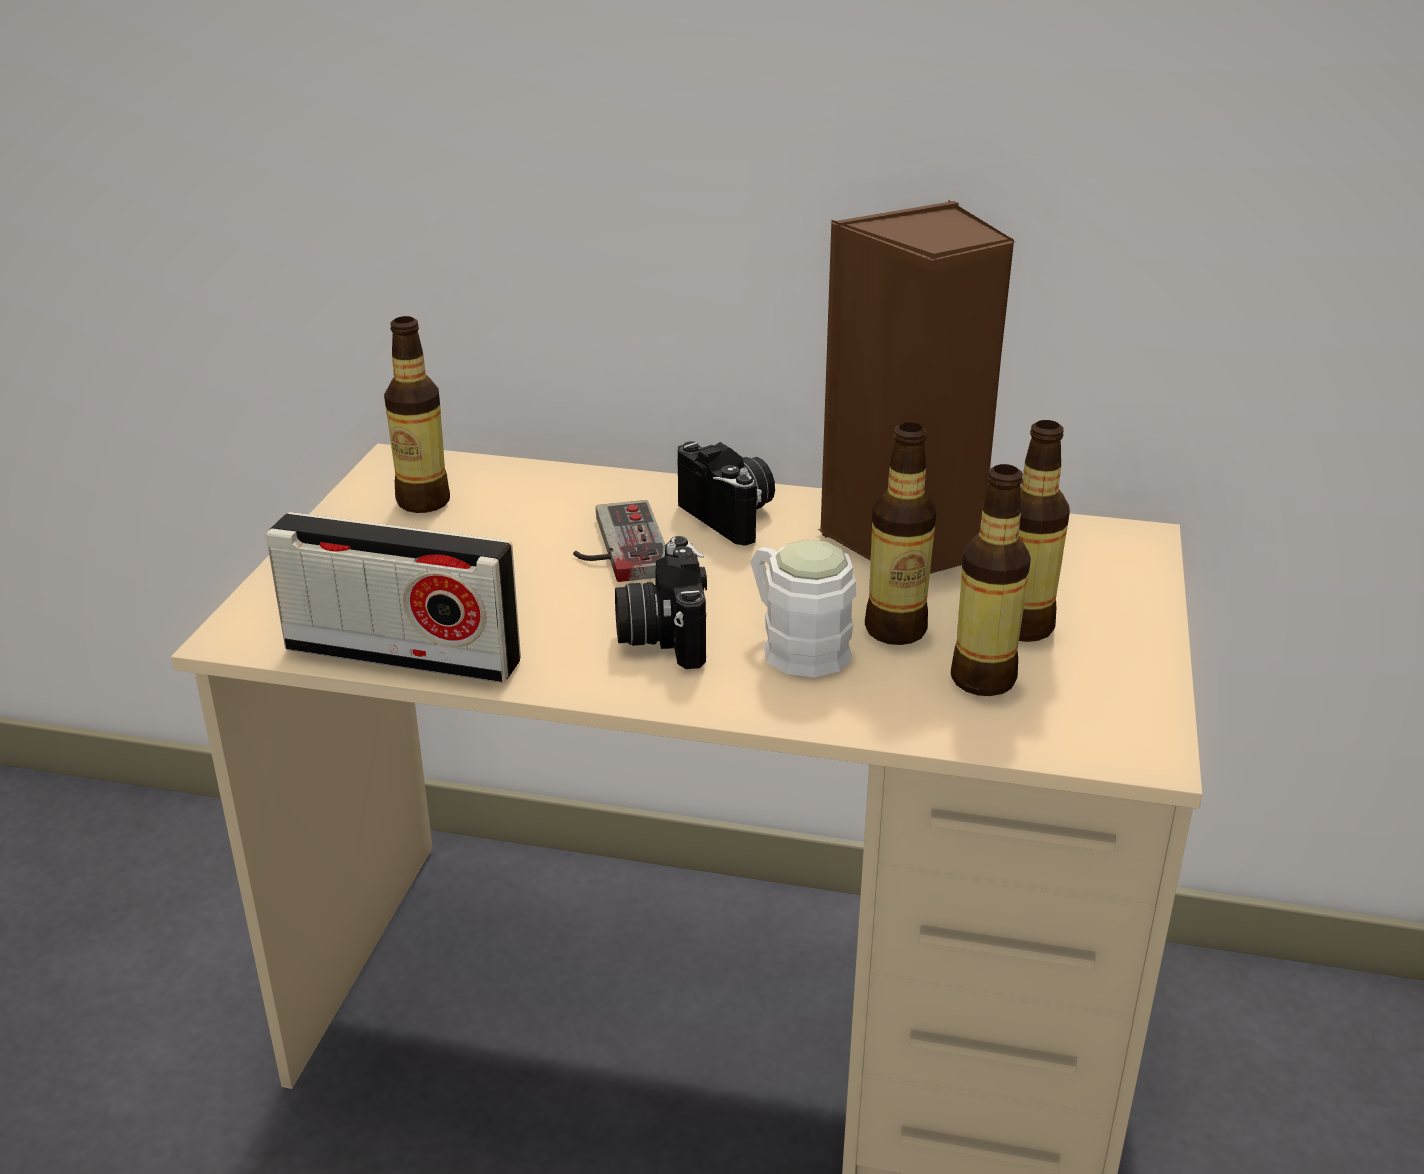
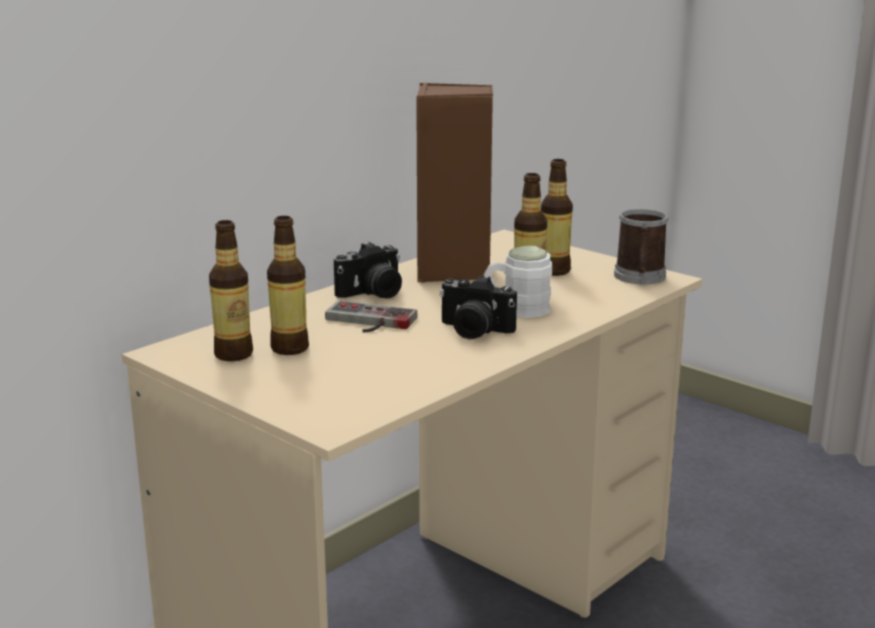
camera: 60 degrees left, 10 degrees down
(403, 655) = (415, 389): radio -> none
(732, 516) = (373, 293): camera -> camera turned 150 degrees clockwise
(982, 679) = (587, 287): bottle -> bottle (289, 348)
(1103, 720) = (640, 278): none -> mug

